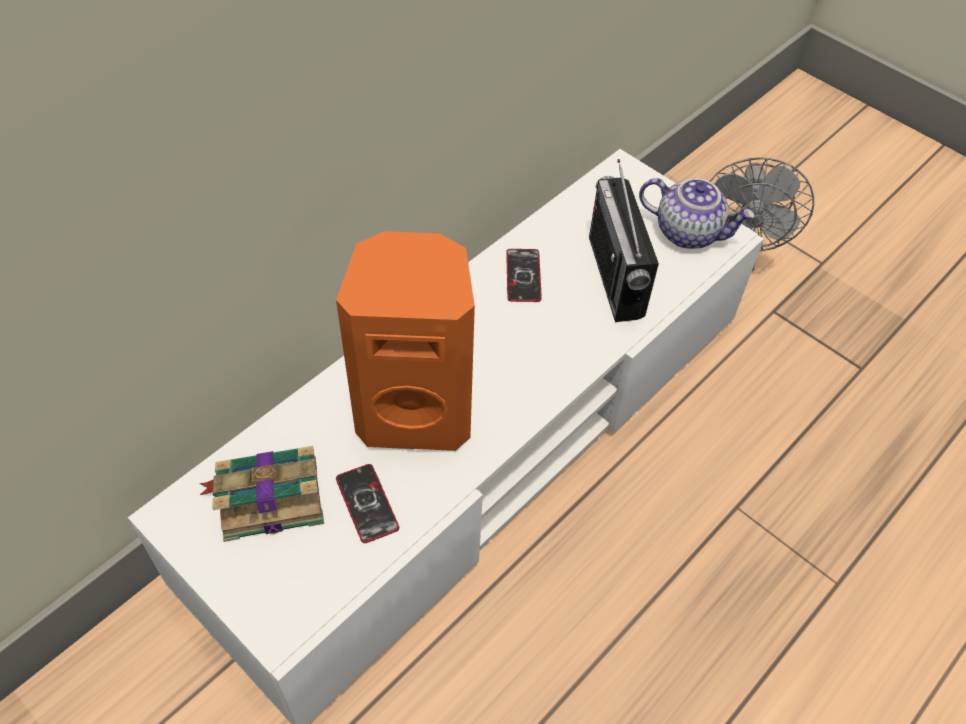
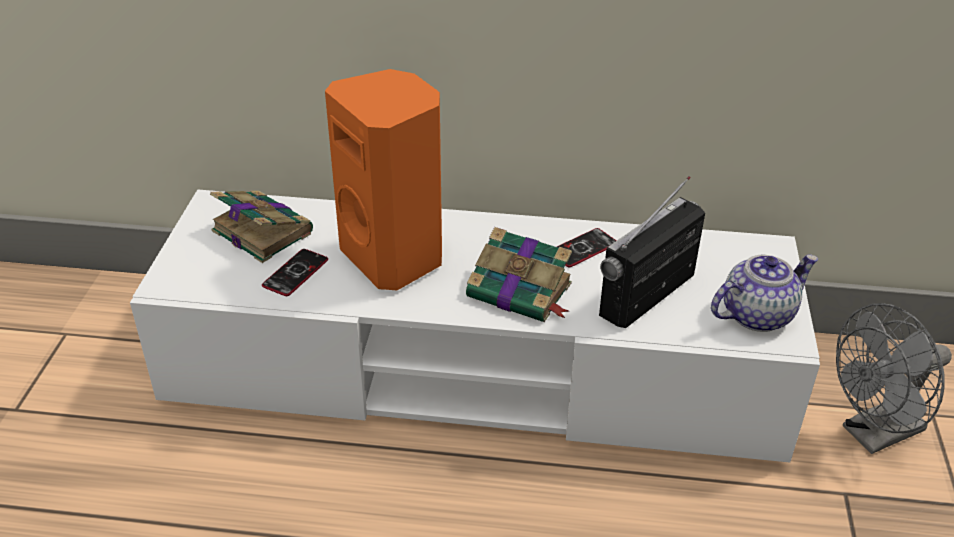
camera: 55 degrees right, 15 degrees down
(543, 351) = (521, 292): none -> book
(688, 232) = (757, 314): teapot -> teapot turned 105 degrees counterclockwise

